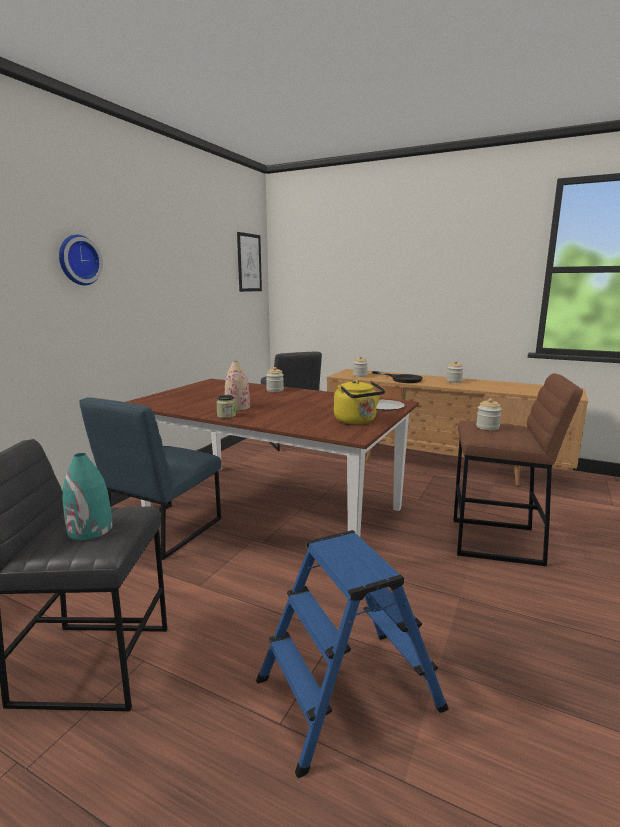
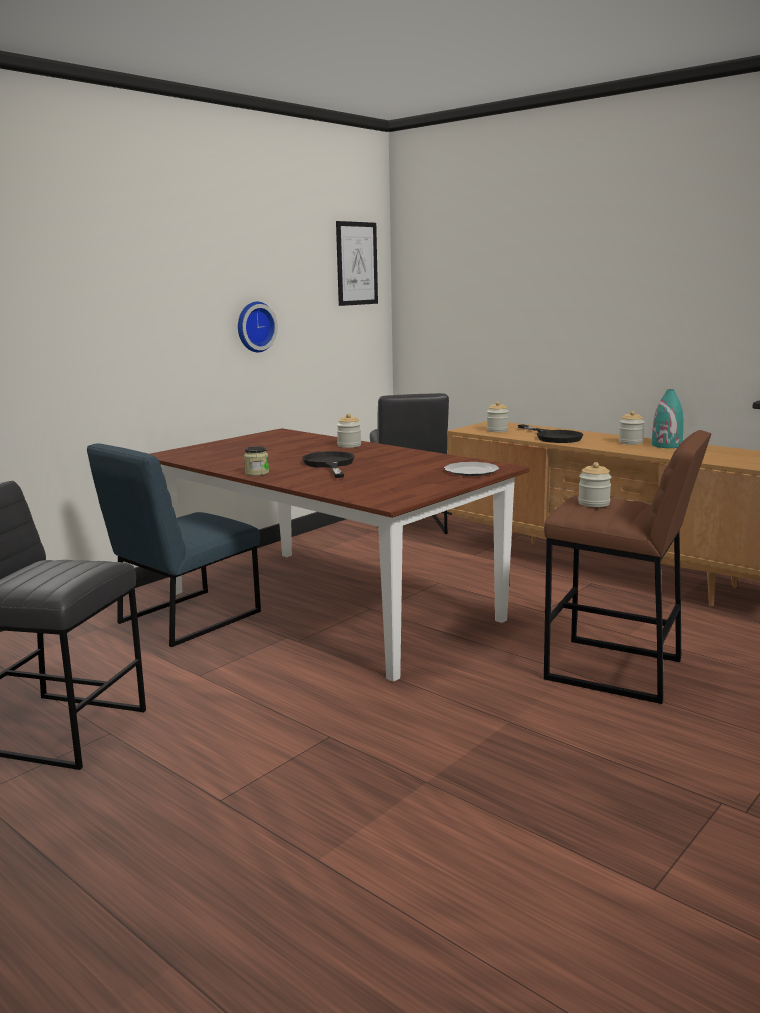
camera: 15 degrees right, 0 degrees up
(78, 260) = (102, 276): wall clock -> wall clock (254, 327)
(90, 530) = (52, 575): turquoise vase -> turquoise vase (667, 445)
(238, 407) = (280, 464): beige vase -> none
(276, 406) = (329, 464): none -> black frying pan
(348, 694) = (307, 788): blue step ladder -> none
(357, 421) = (412, 486): yellow kettle -> none

